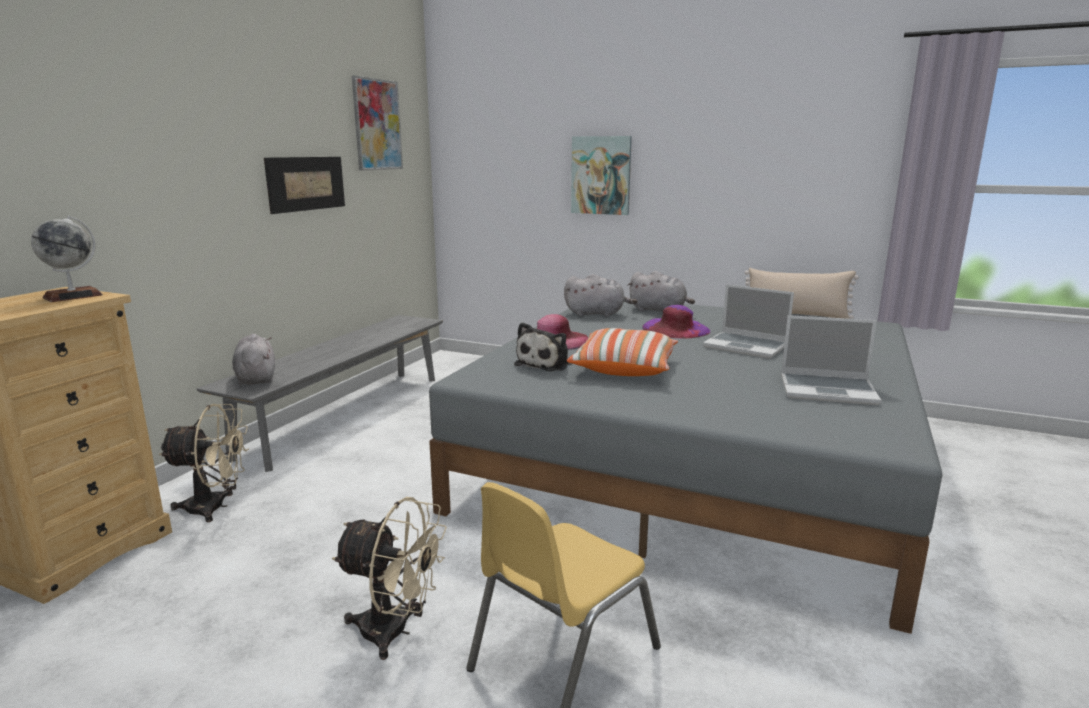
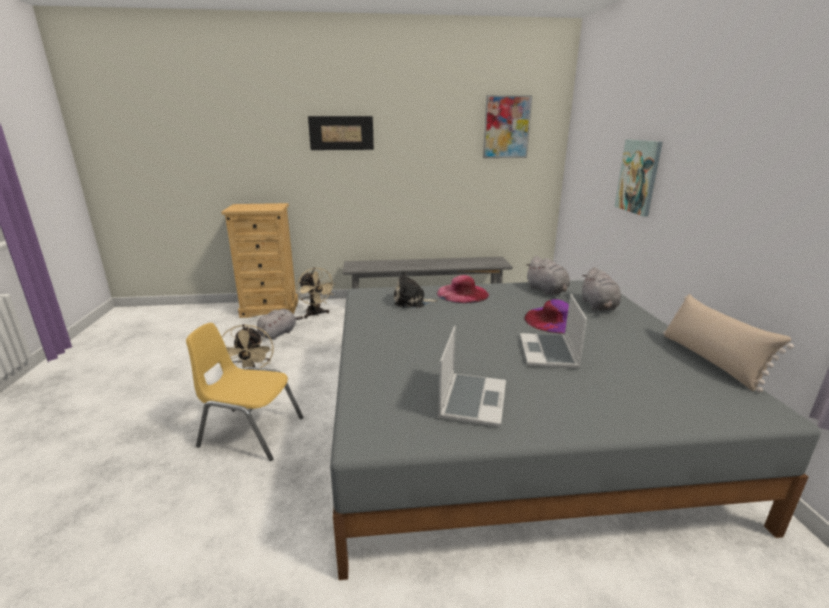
camera: 60 degrees right, 5 degrees up
(73, 296) = (272, 207): globe -> none
(256, 378) = (366, 265): grey plush toy -> grey plush toy (279, 333)
(306, 183) = (435, 165): picture -> picture (341, 133)
(624, 368) = (432, 322): pillow -> none
(828, 390) = (472, 400): laptop -> laptop turned 150 degrees counterclockwise

